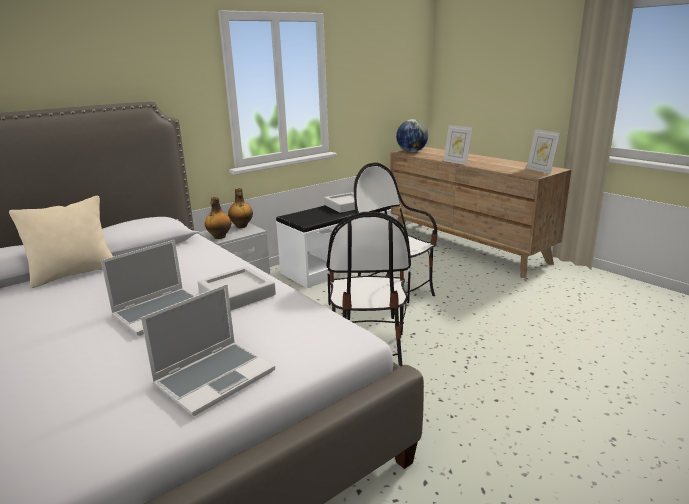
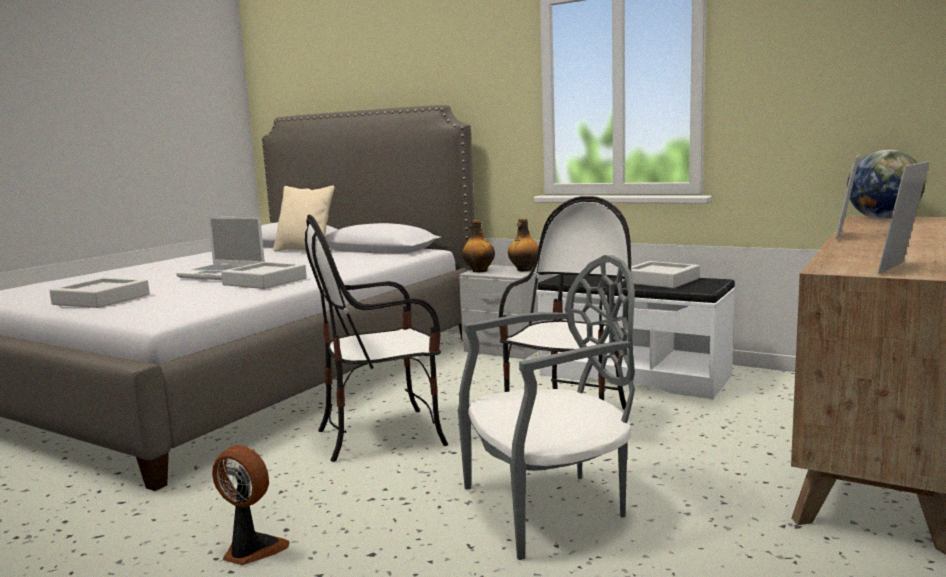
camera: 70 degrees right, 10 degrees down
(215, 377) = (101, 299): laptop -> grey tray
(495, 319) = (550, 507): none -> grey chair
(520, 414) = (251, 550): none -> fan

